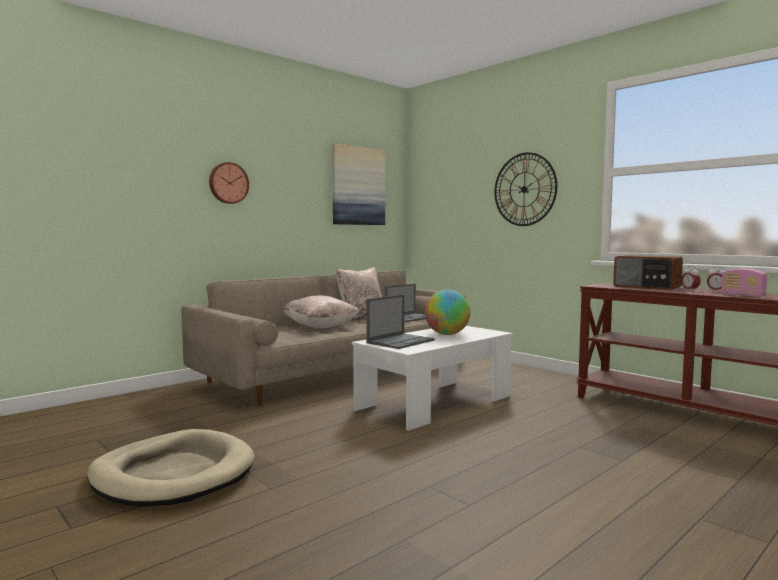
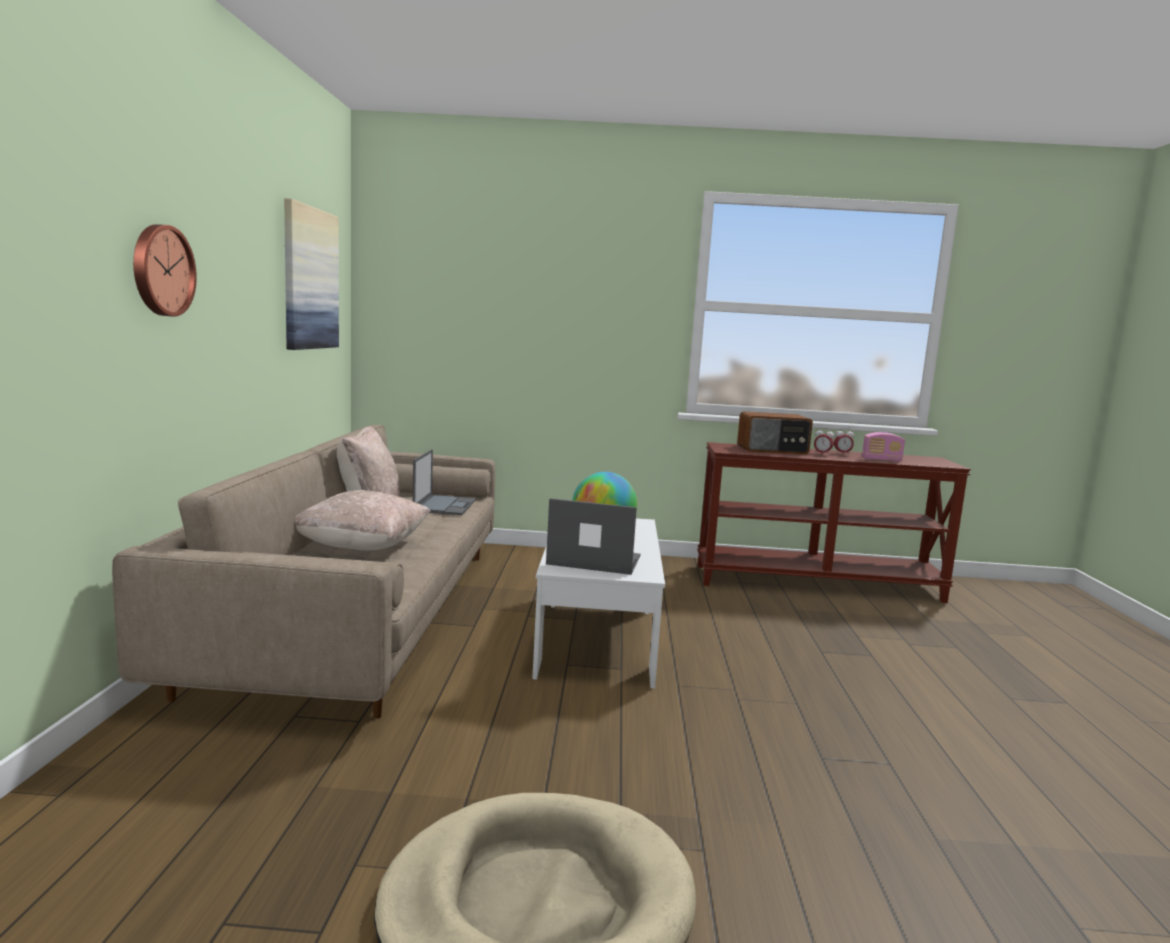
camera: 45 degrees left, 5 degrees up
(401, 341) = (593, 560): laptop -> laptop turned 75 degrees counterclockwise
(524, 189) = (580, 312): wall clock -> none

